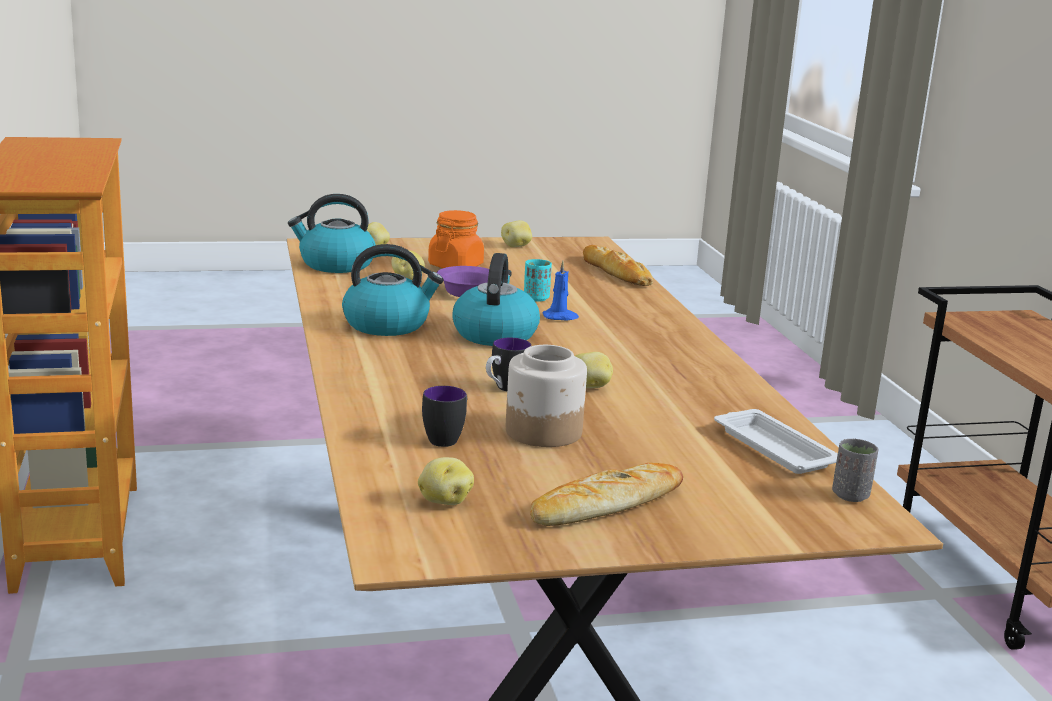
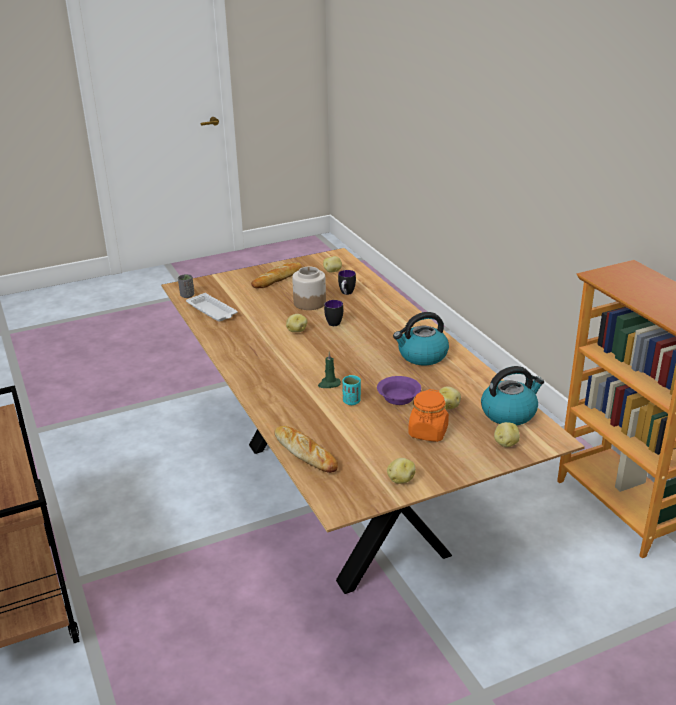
camera: 170 degrees right, 10 degrees up
(494, 334) = (360, 360): kettle -> none
(560, 317) = (329, 384): blue candle -> green candle

